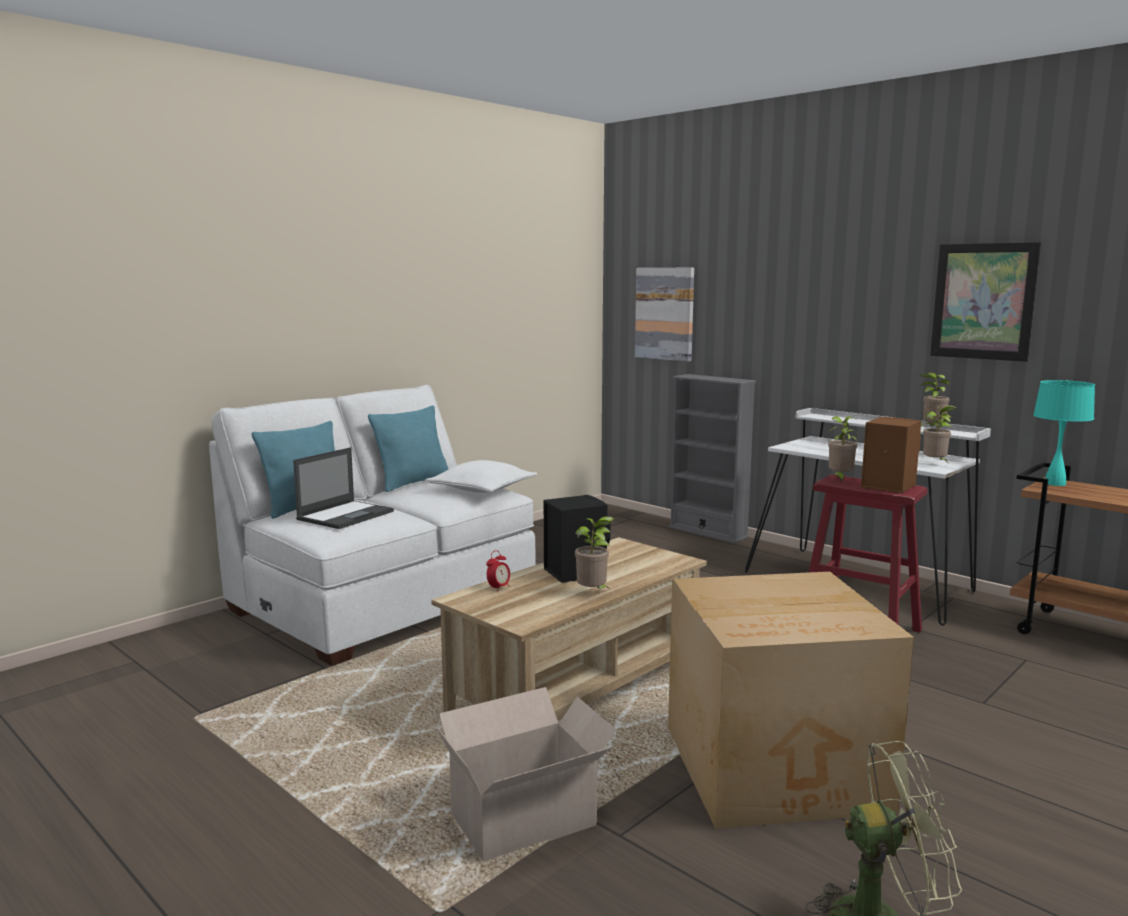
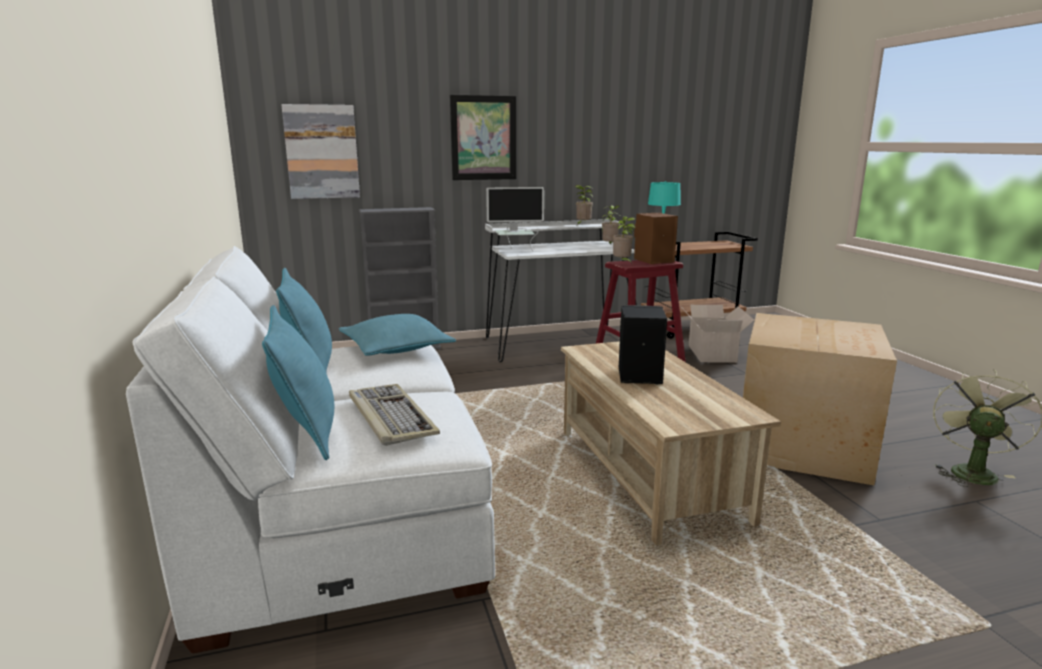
camera: 60 degrees left, 5 degrees up
(346, 515) = (390, 416): laptop -> keyboard
(482, 489) = (396, 348): white pillow -> turquoise pillow
(498, 588) = (656, 406): alarm clock -> none
(528, 820) = (855, 551): cardboard box -> cardboard box (711, 353)
(593, 593) = (695, 380): potted plant -> none
(796, 445) = (515, 252): none -> monitor
(983, 301) = (599, 133): picture -> picture (483, 138)

